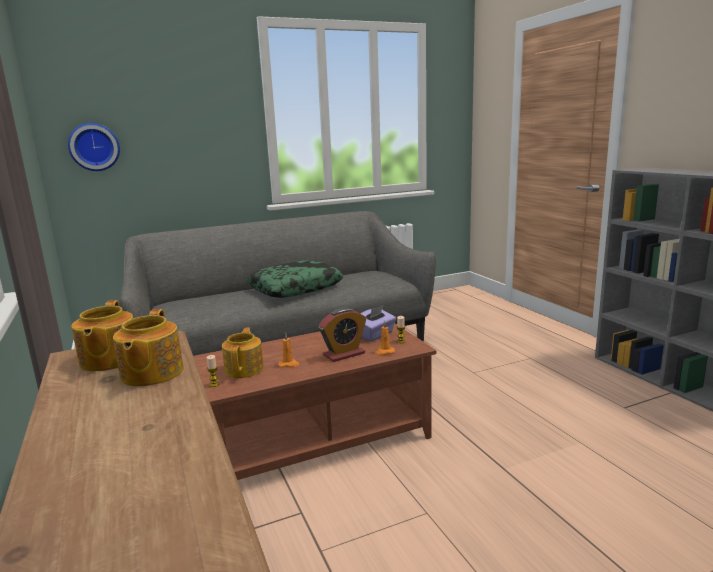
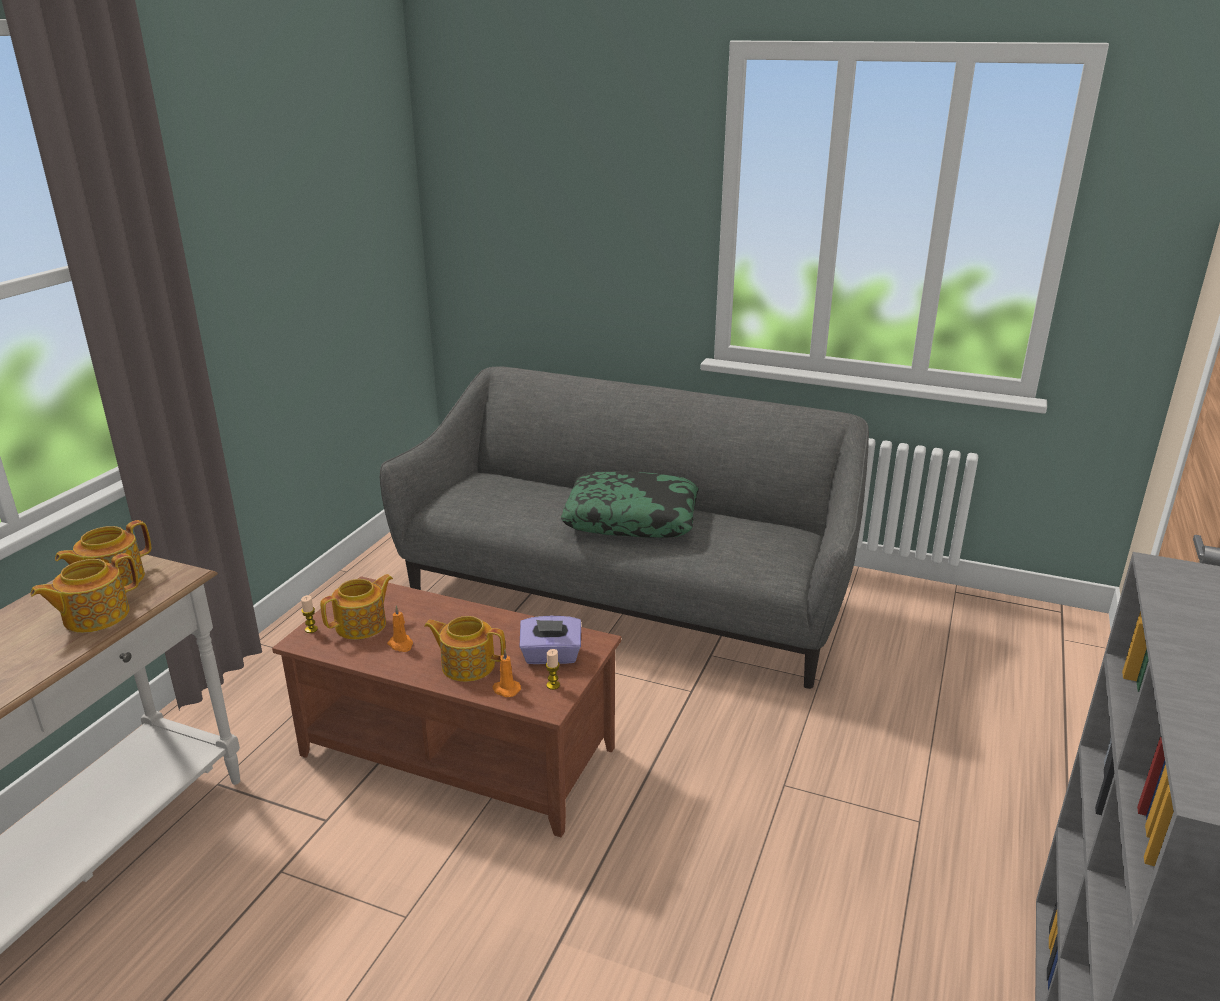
camera: 45 degrees right, 10 degrees up
(94, 147) = (481, 232): wall clock -> none
(344, 354) = (467, 665): alarm clock -> teapot

